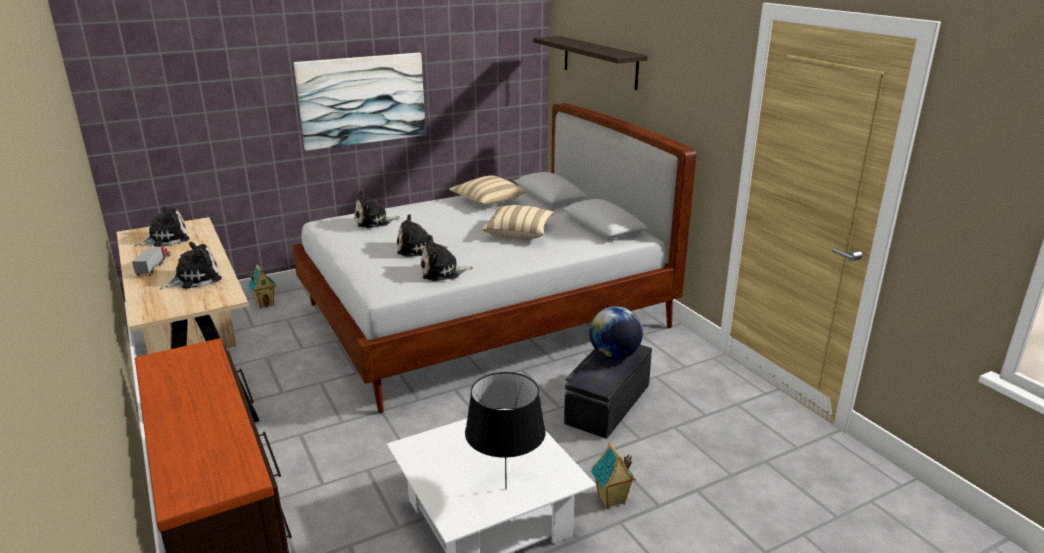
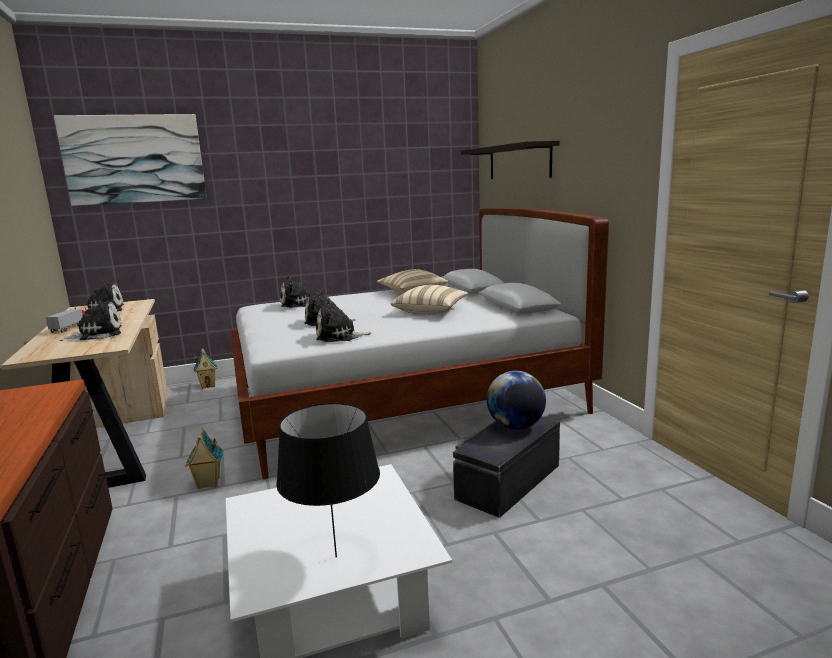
camera: 10 degrees right, 10 degrees down
(362, 100) = (304, 204): picture -> picture (134, 159)
(611, 500) = (490, 589): toy house -> toy house (208, 483)

